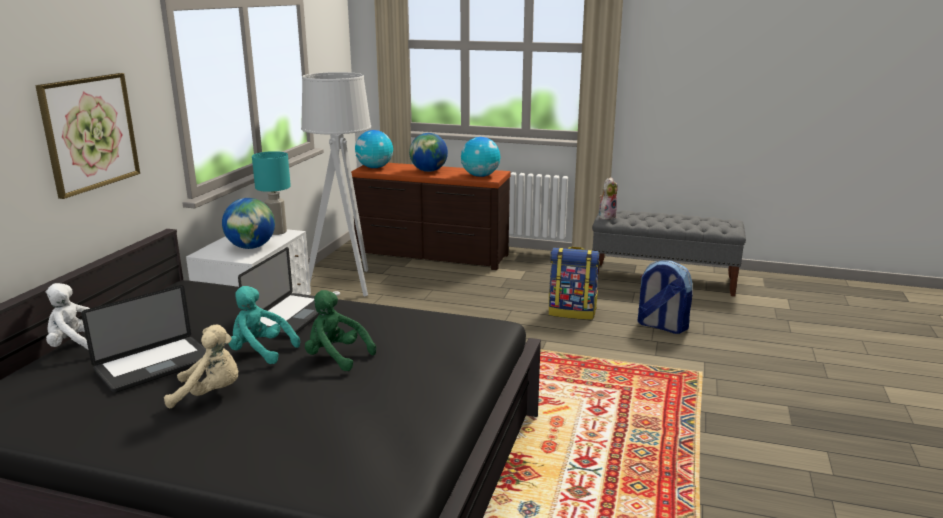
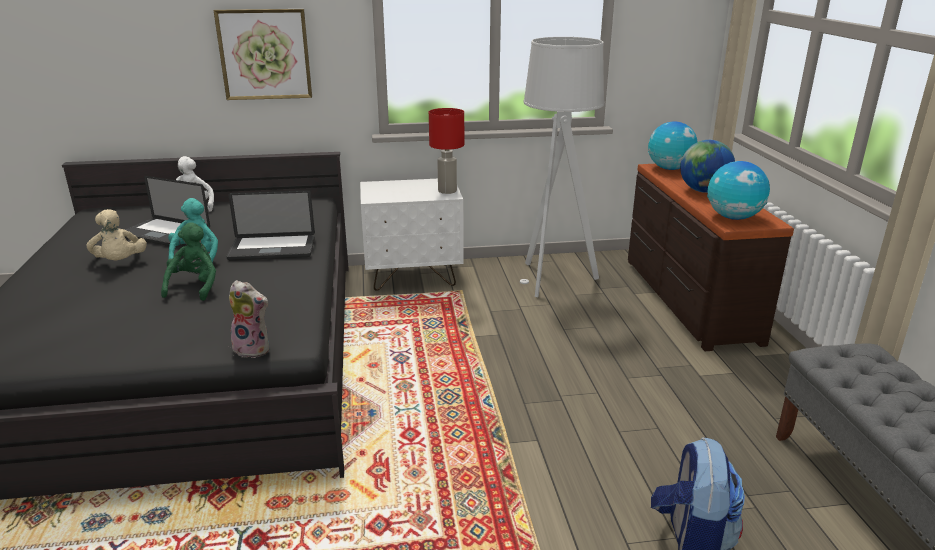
camera: 65 degrees right, 5 degrees up
(251, 247) = (399, 193): globe -> none
(277, 232) = (447, 191): turquoise table lamp -> red table lamp
(572, 312) = (644, 443): backpack -> none
(606, 217) = (834, 353): plush toy -> plush toy (254, 349)

